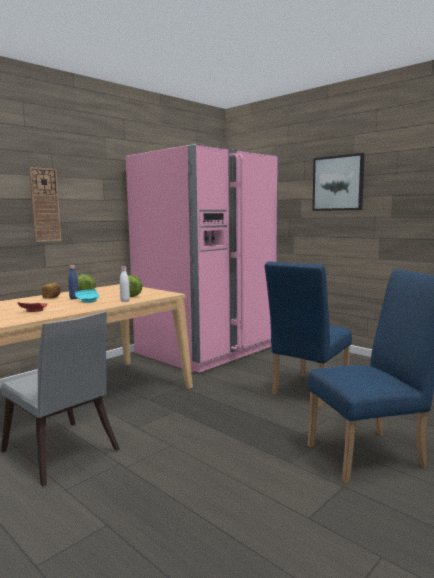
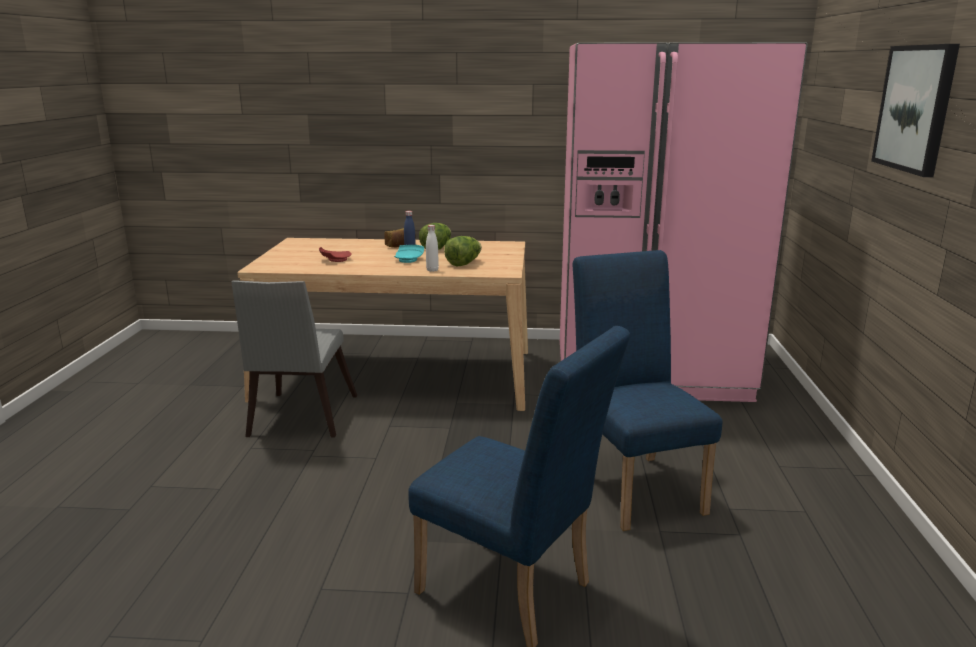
camera: 50 degrees right, 10 degrees up
(45, 205) = (442, 123): wall clock -> none
(307, 392) = (634, 485): blue chair -> blue chair turned 75 degrees clockwise

